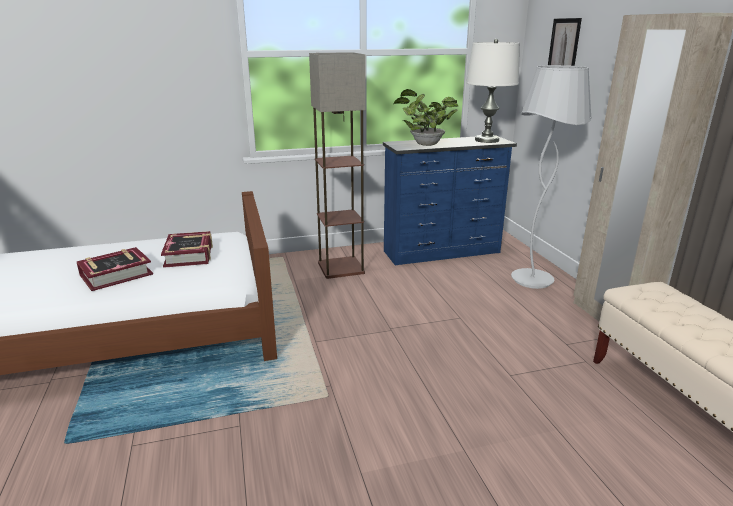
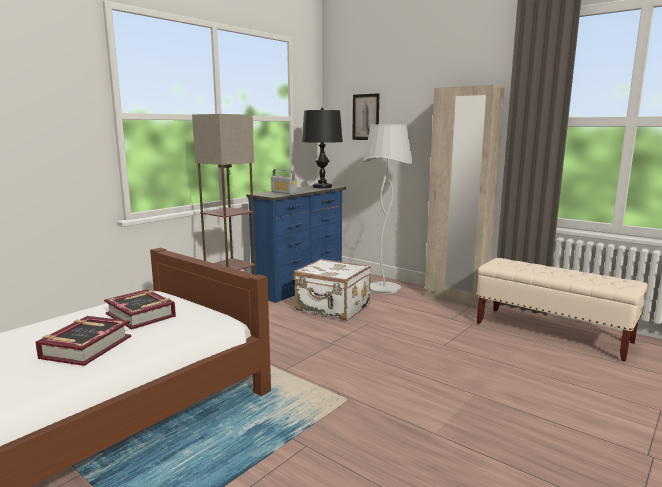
camera: 35 degrees left, 10 degrees down
(424, 144) = (284, 192): potted plant -> radio
(442, 288) = (332, 308): none -> white suitcase
(486, 140) = (322, 187): white table lamp -> black table lamp

